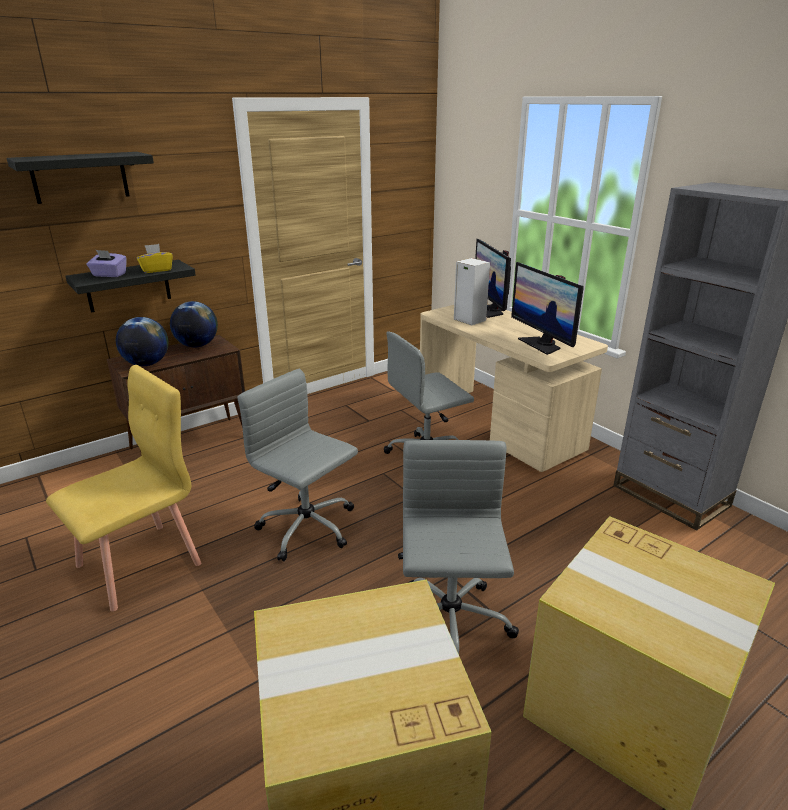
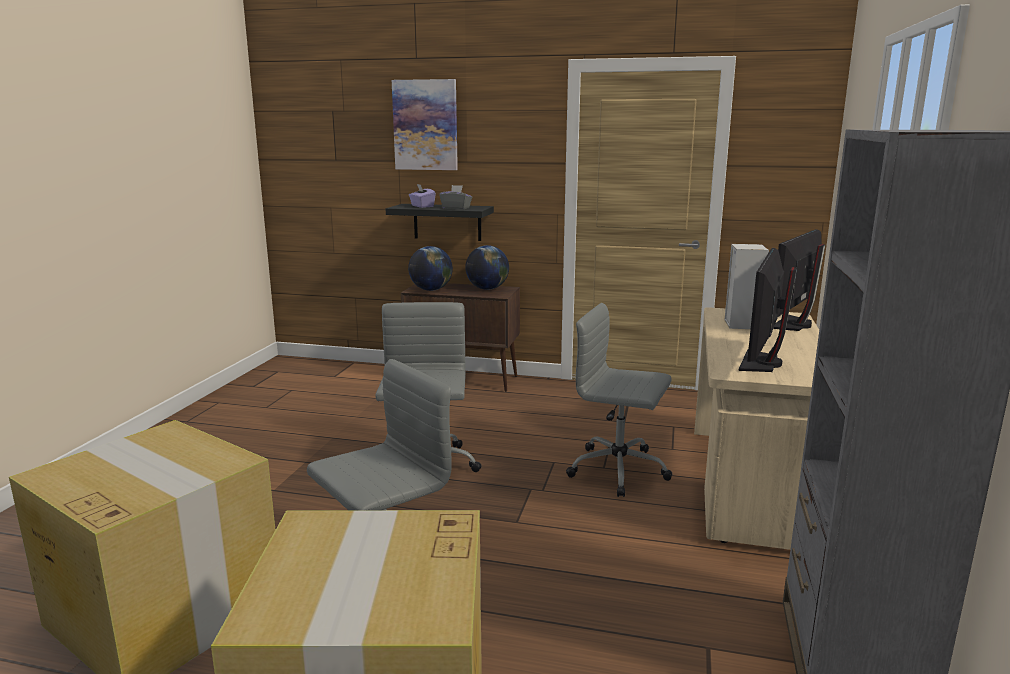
camera: 50 degrees right, 10 degrees down
(80, 177) = (425, 125): black shelf -> picture
(140, 564) = (307, 431): yellow chair -> none
(156, 270) = (456, 208): yellow tissue box -> grey tissue box

